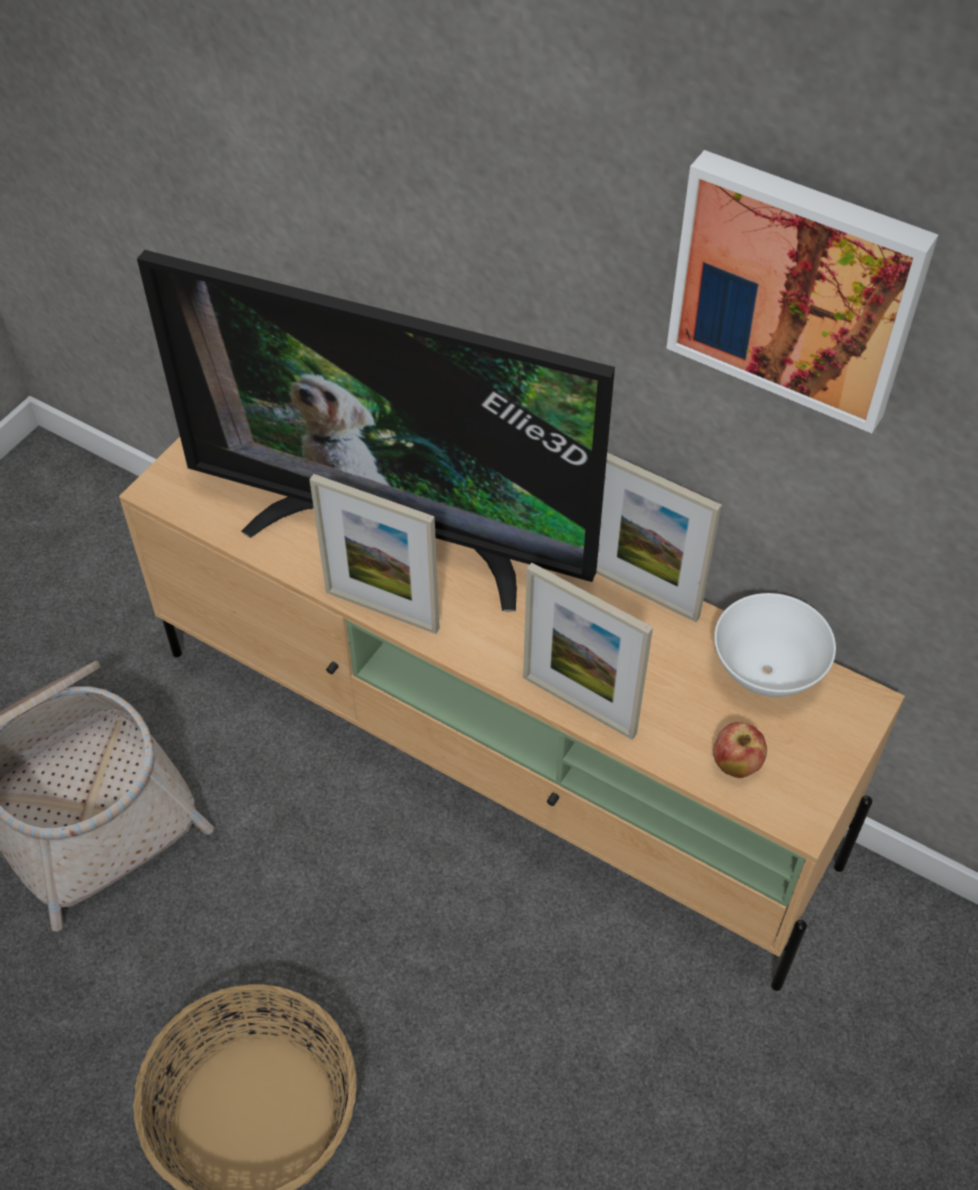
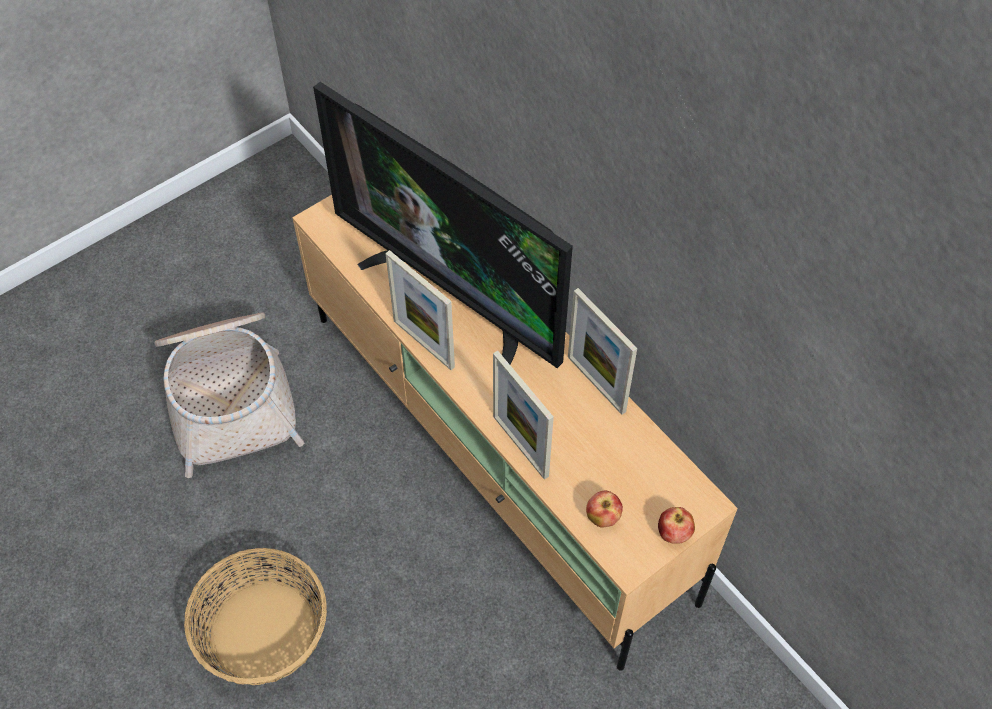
camera: 20 degrees right, 5 degrees up
(766, 673) = (651, 464): white bowl -> none
(797, 287) = (688, 233): picture -> none
(839, 756) = (673, 533): none -> apple

